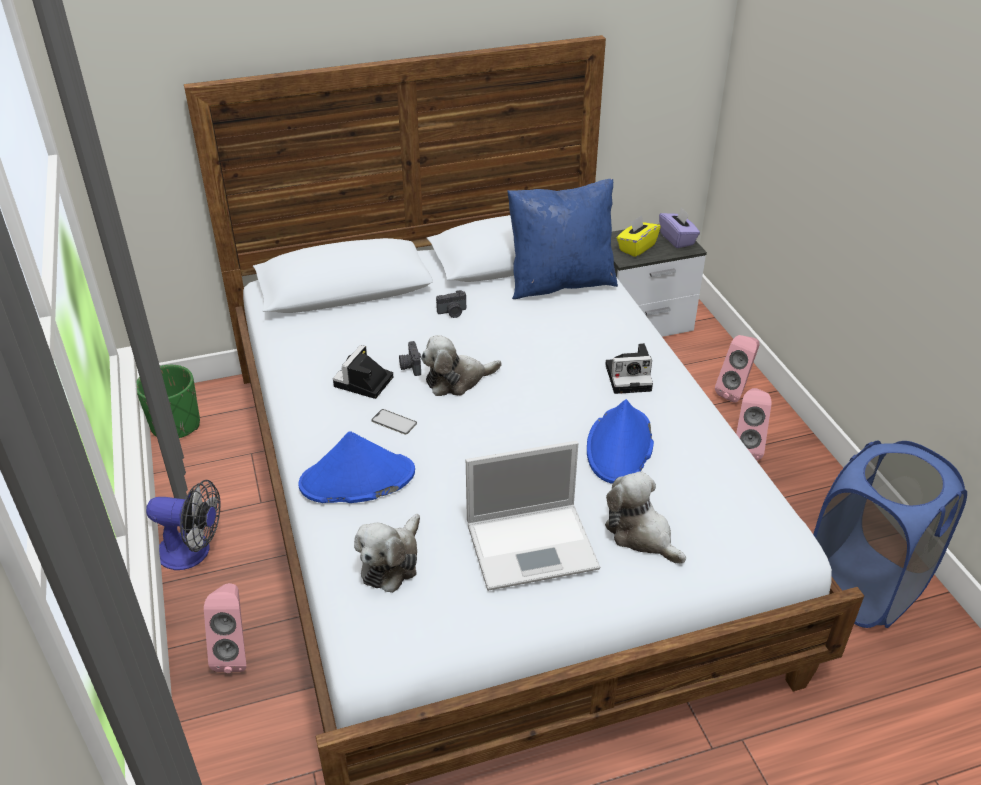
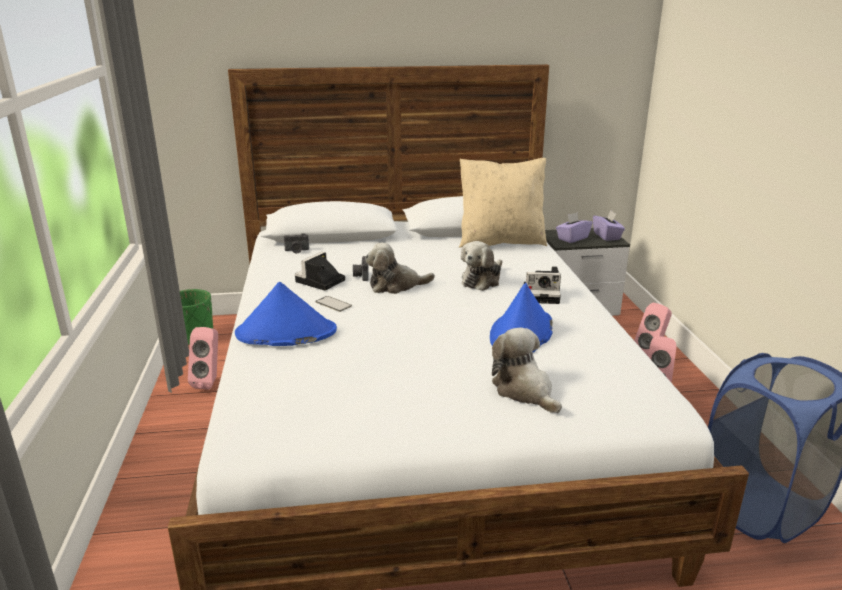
camera: 10 degrees right, 15 degrees down
(193, 552) = (168, 415): fan -> none
(235, 653) = (168, 488): pink speaker -> pink speaker (210, 382)
(391, 562) = (288, 385): plush toy -> plush toy (482, 280)
(452, 312) = (408, 251): camera -> camera (297, 251)
(534, 545) = (420, 386): laptop -> none
(560, 282) = (501, 241): blue pillow -> beige pillow
(636, 247) = (572, 238): yellow tissue box -> purple tissue box

